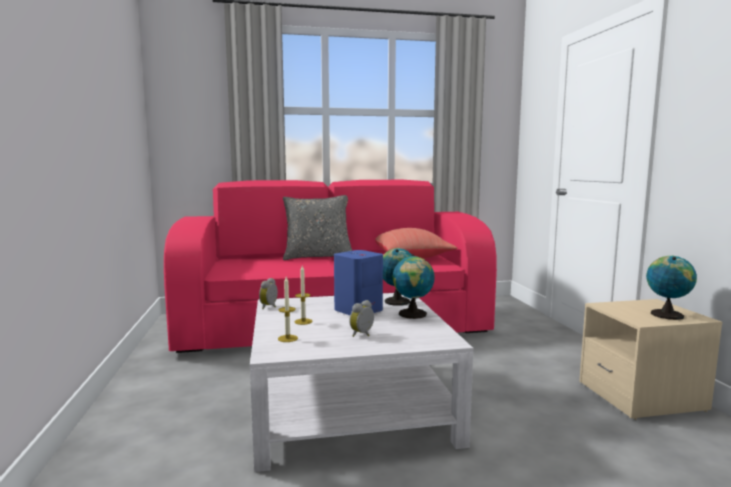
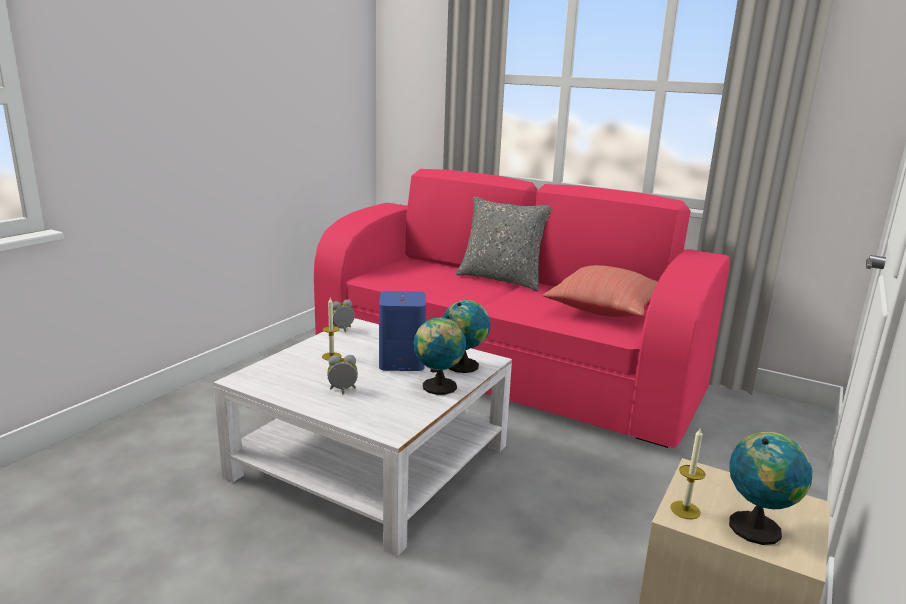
camera: 40 degrees right, 10 degrees up
(287, 338) = (283, 369): candle -> candle (685, 510)

